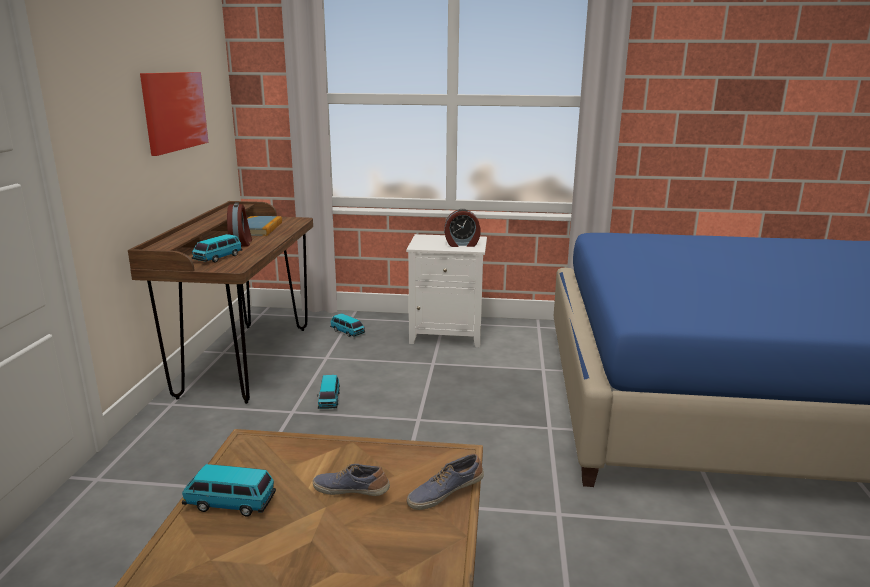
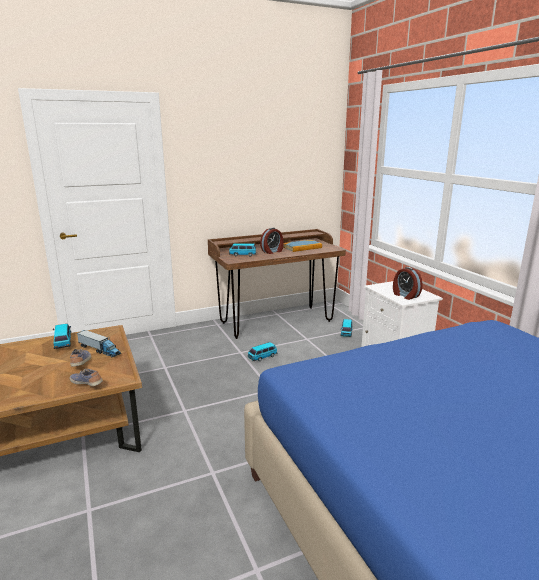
camera: 60 degrees right, 0 degrees up
(174, 111) = (272, 171): picture -> none
(319, 466) = (99, 350): none -> toy truck

